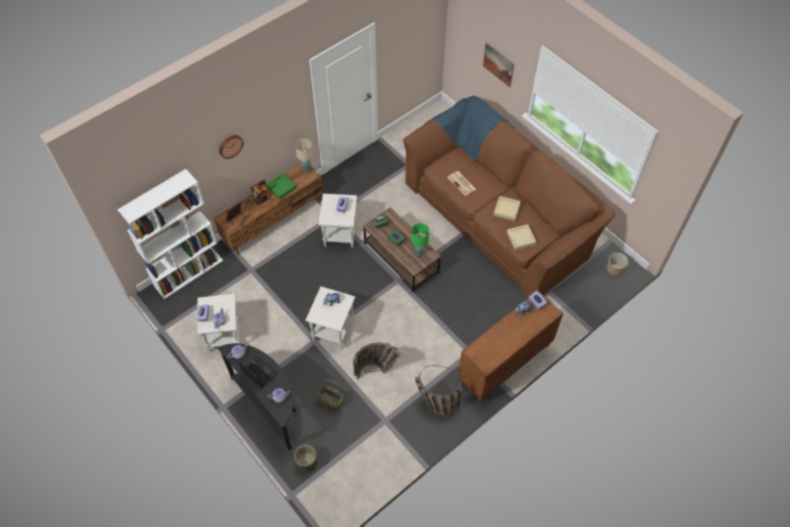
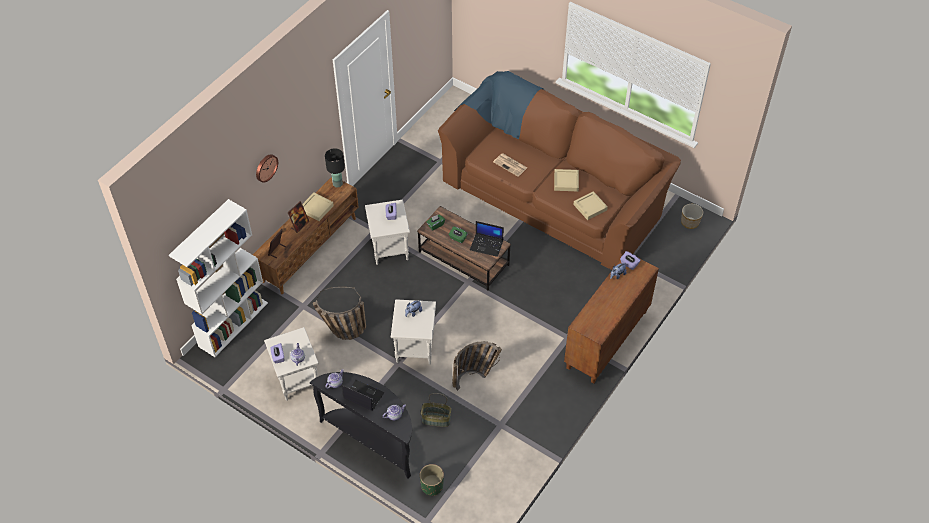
camera: 15 degrees left, 5 degrees down
(281, 187) = (316, 208): green tray -> beige tray
(306, 169) = (337, 184): beige table lamp -> black table lamp
(419, 252) = (487, 245): green table lamp -> laptop
(435, 403) = (548, 395): basket -> basket (341, 331)
(498, 64) = (520, 32): picture -> none

